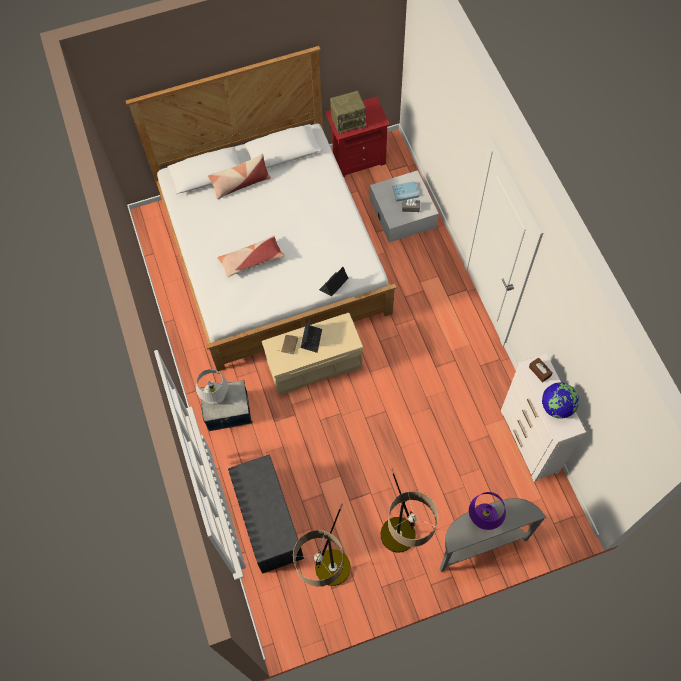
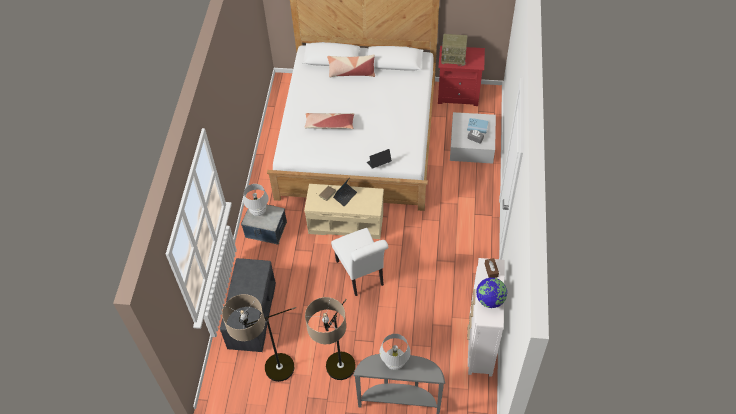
camera: 25 degrees right, 10 degrees down
(364, 419) = (361, 275): none -> white chair
(483, 519) = (395, 363): purple table lamp -> white table lamp

